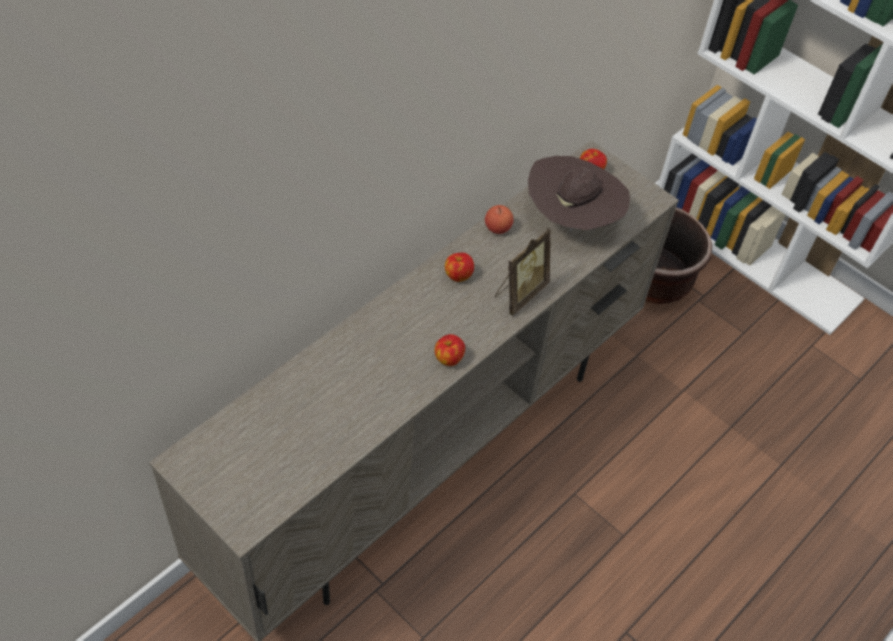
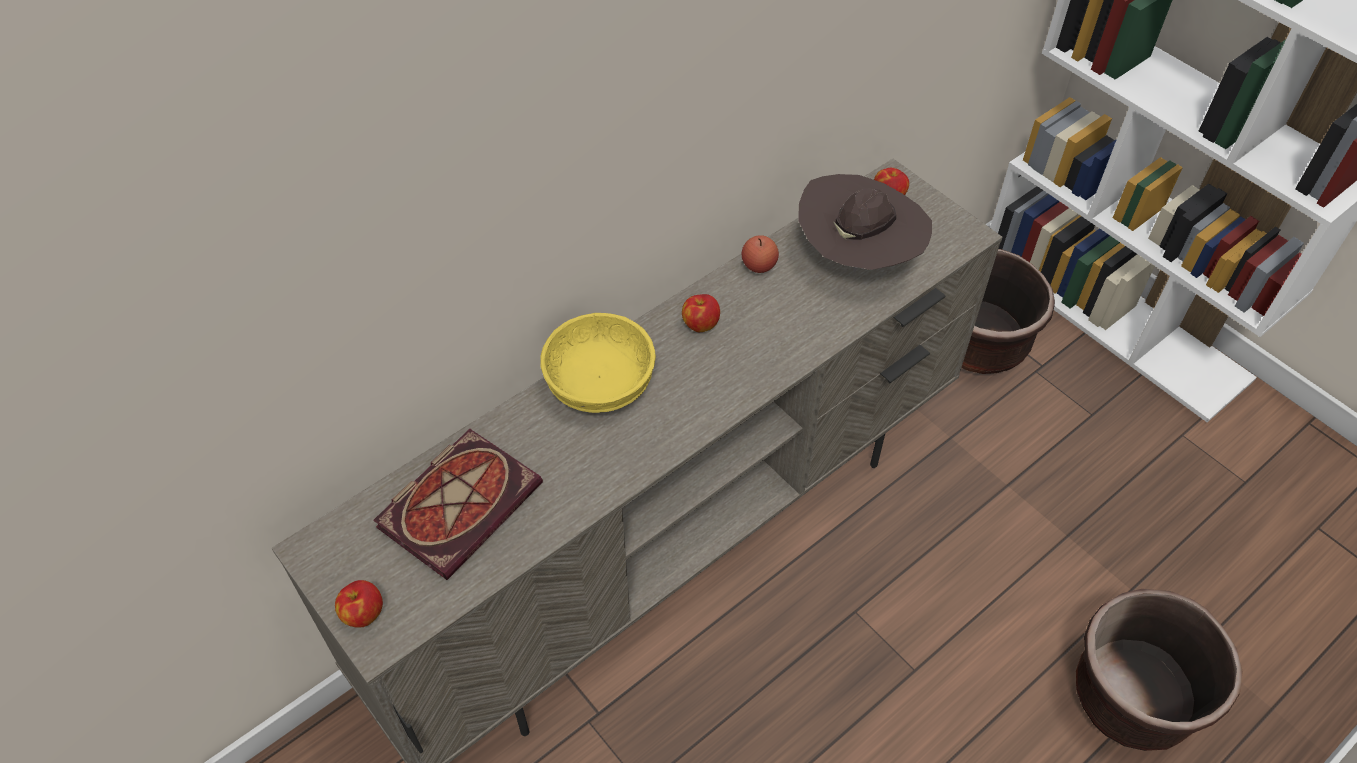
camera: 10 degrees right, 0 degrees up
(291, 419) = (460, 501): none -> book
(385, 323) = (599, 381): none -> yellow bowl
(448, 358) = (675, 431): apple -> apple (363, 613)
(519, 293) = (778, 350): picture frame -> none
(786, 545) = (1133, 696): none -> brown planter

